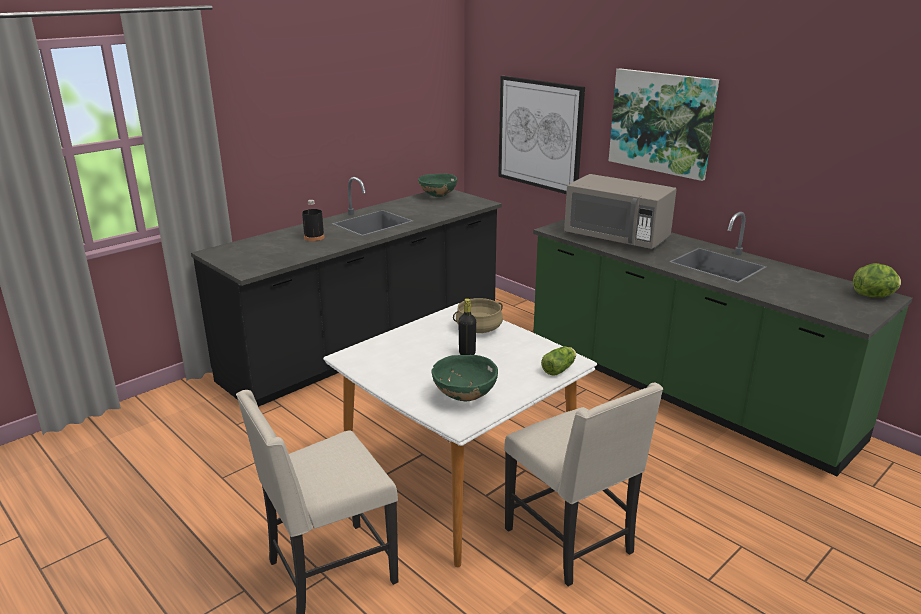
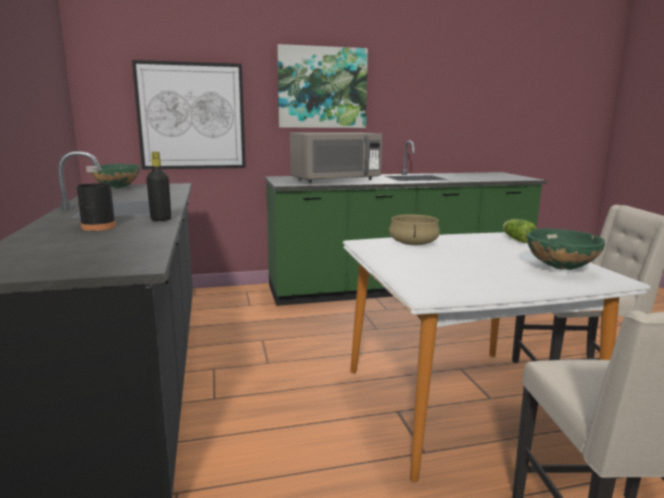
camera: 60 degrees left, 10 degrees down
(467, 353) = (464, 254): black bottle -> black bottle (161, 219)
(874, 296) = (495, 173): lettuce -> none

